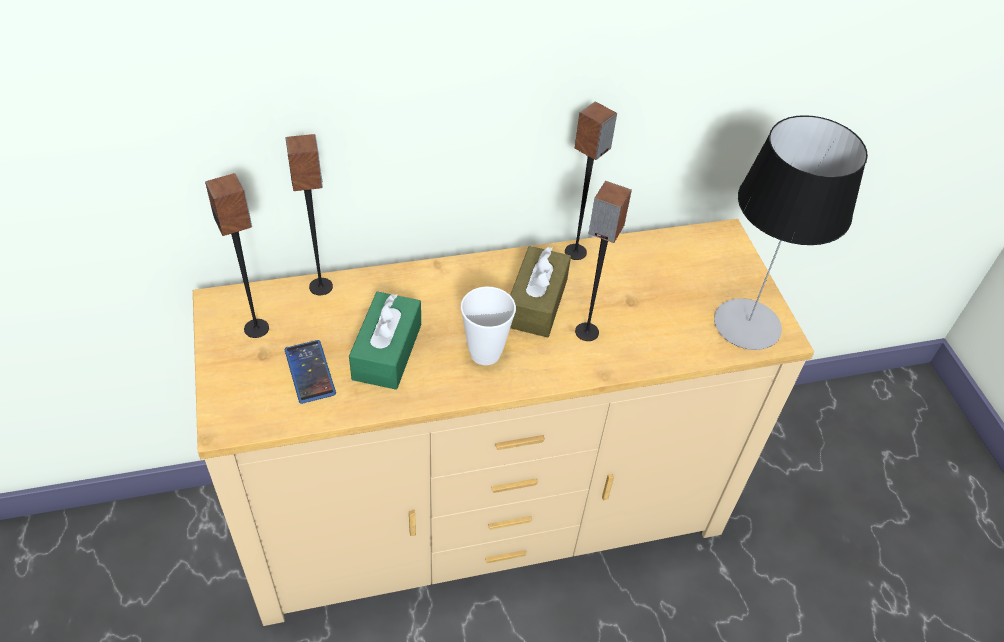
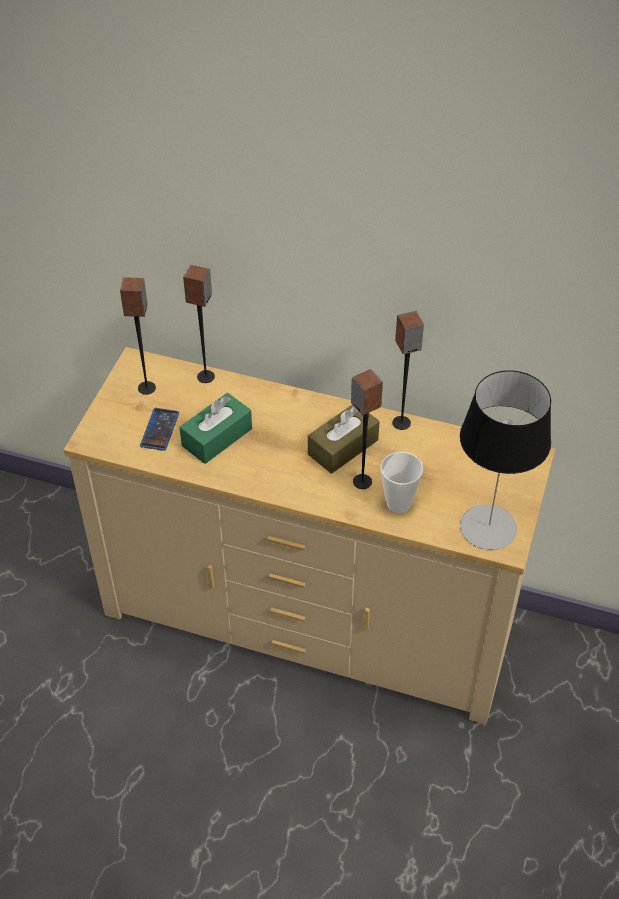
camera: 35 degrees right, 0 degrees up
(485, 353) = (280, 465): cup -> cup (398, 503)

